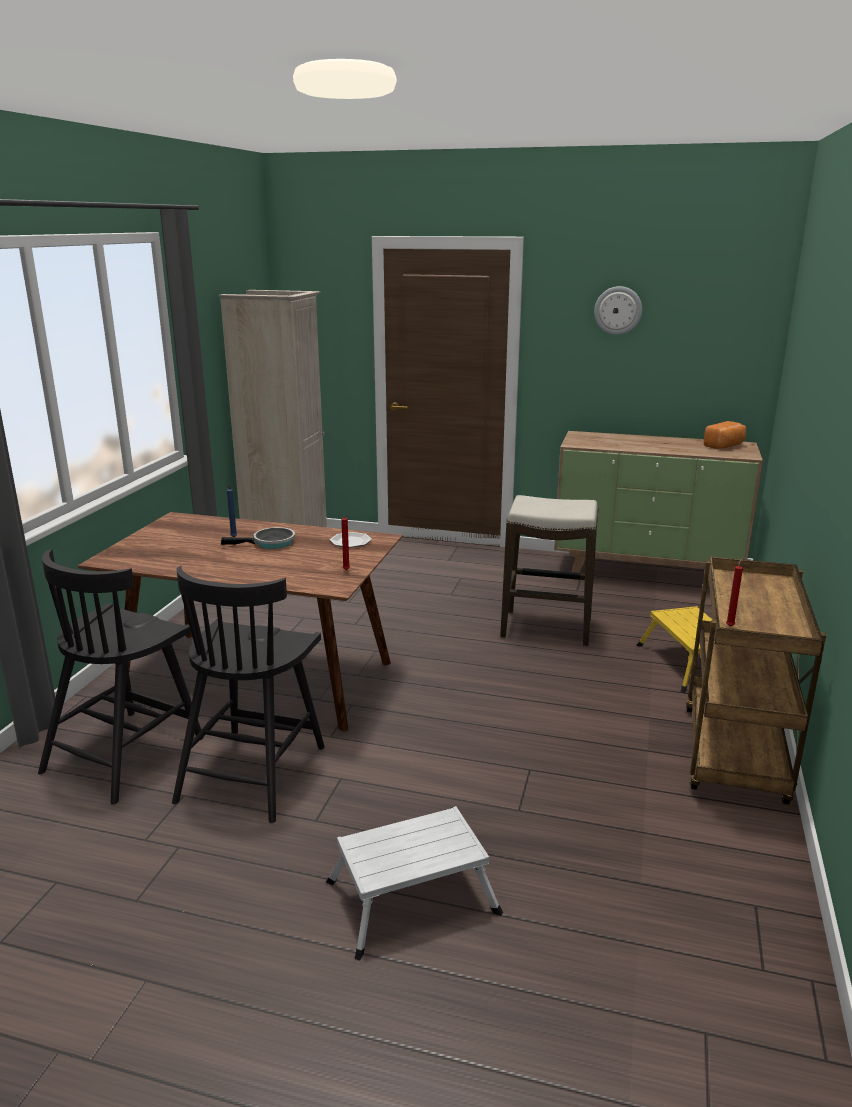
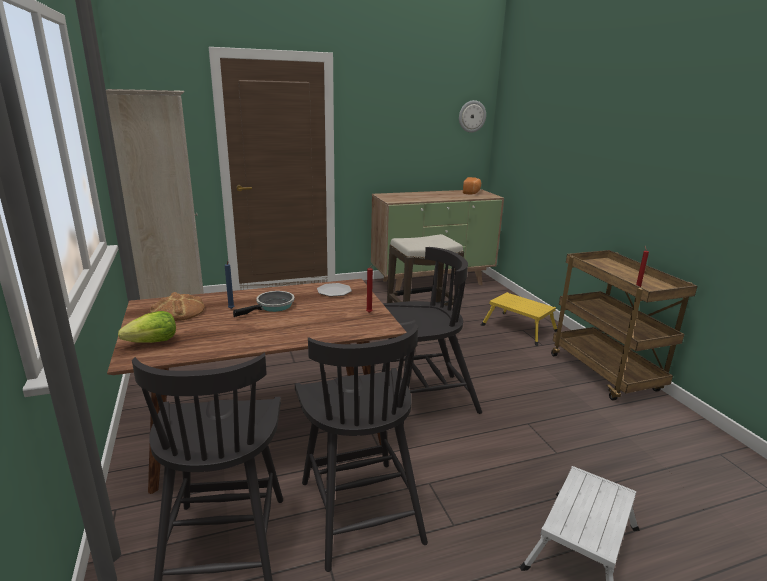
camera: 35 degrees left, 0 degrees up
(136, 551) = (153, 342): none -> lettuce
(190, 529) = (178, 311): none -> bread
(444, 703) = (425, 399): none -> black chair
(618, 310) = (399, 107): wall clock -> wall clock (472, 116)

